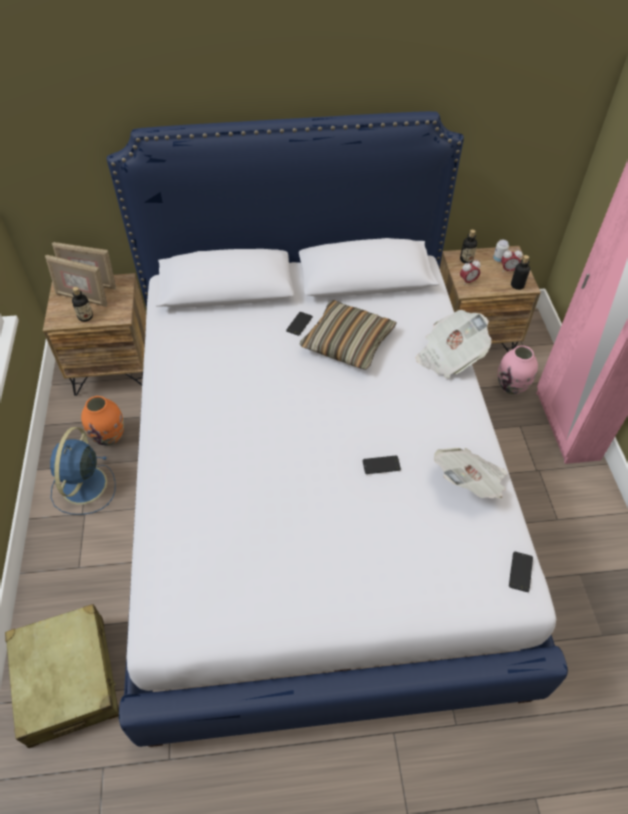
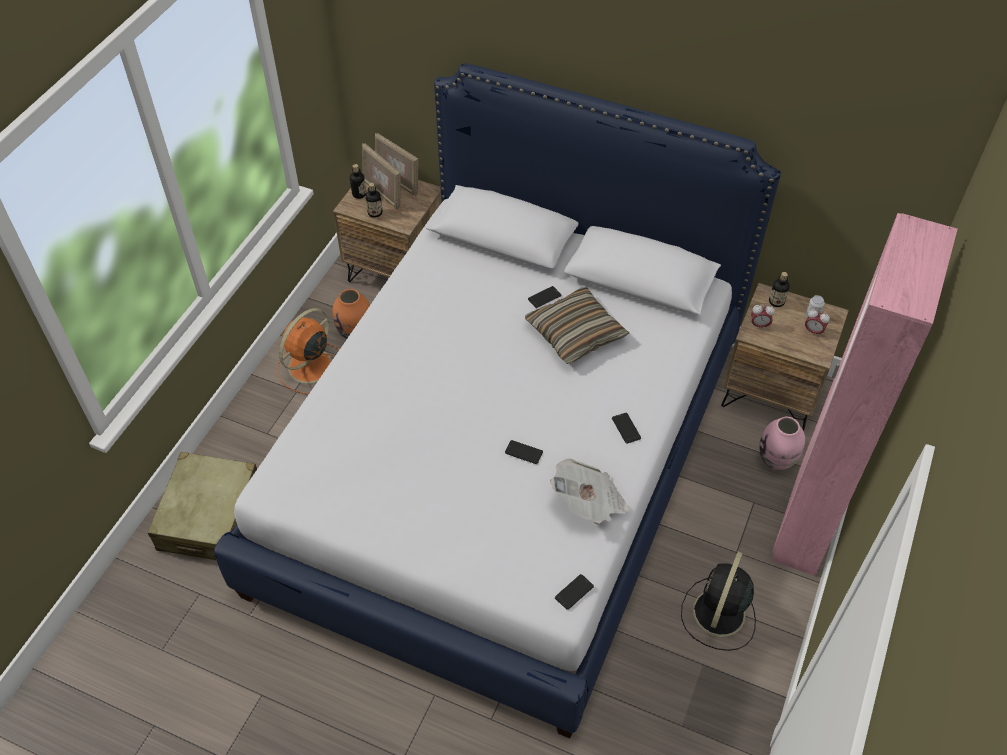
camera: 30 degrees right, 0 degrees up
(83, 487) = (309, 367): blue fan -> orange fan
(449, 356) = (661, 387): newspaper -> none
(449, 403) = (626, 428): none -> phone
(517, 285) = (809, 351): bottle -> bottle (359, 194)
(560, 527) = (718, 615): none -> black fan

